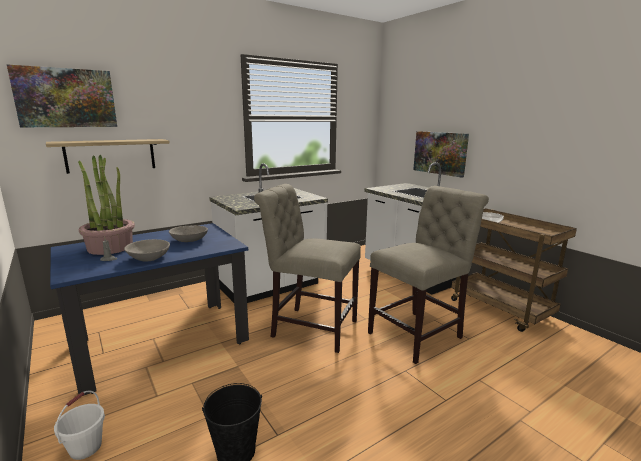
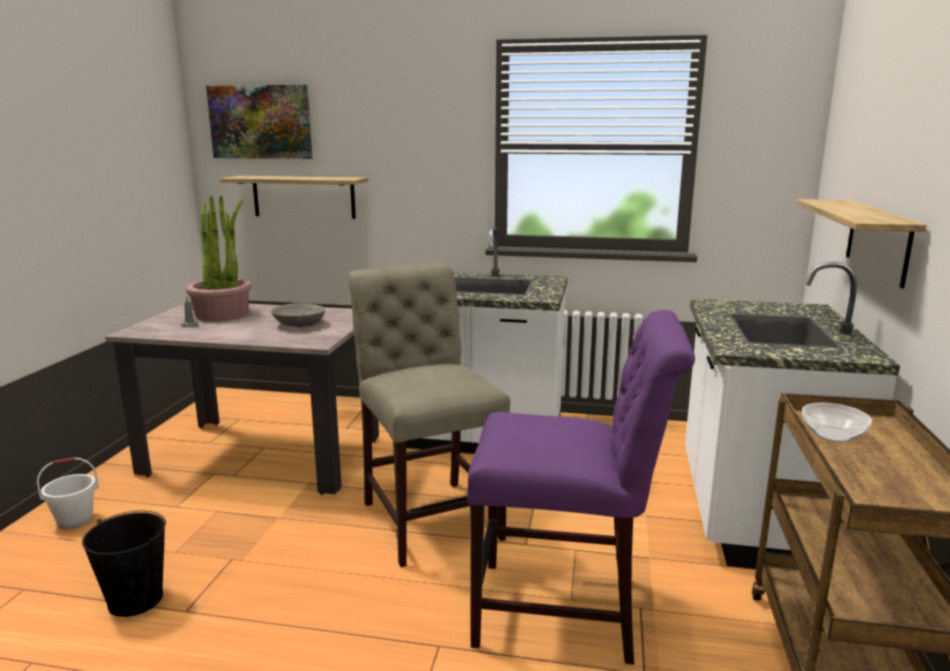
camera: 45 degrees right, 0 degrees up
(149, 257) = (219, 333): grey bowl -> none
(162, 342) = (263, 455): blue dining table -> beige dining table
(419, 334) = (566, 612): beige chair -> purple chair
(440, 153) = (878, 241): picture -> shelf

